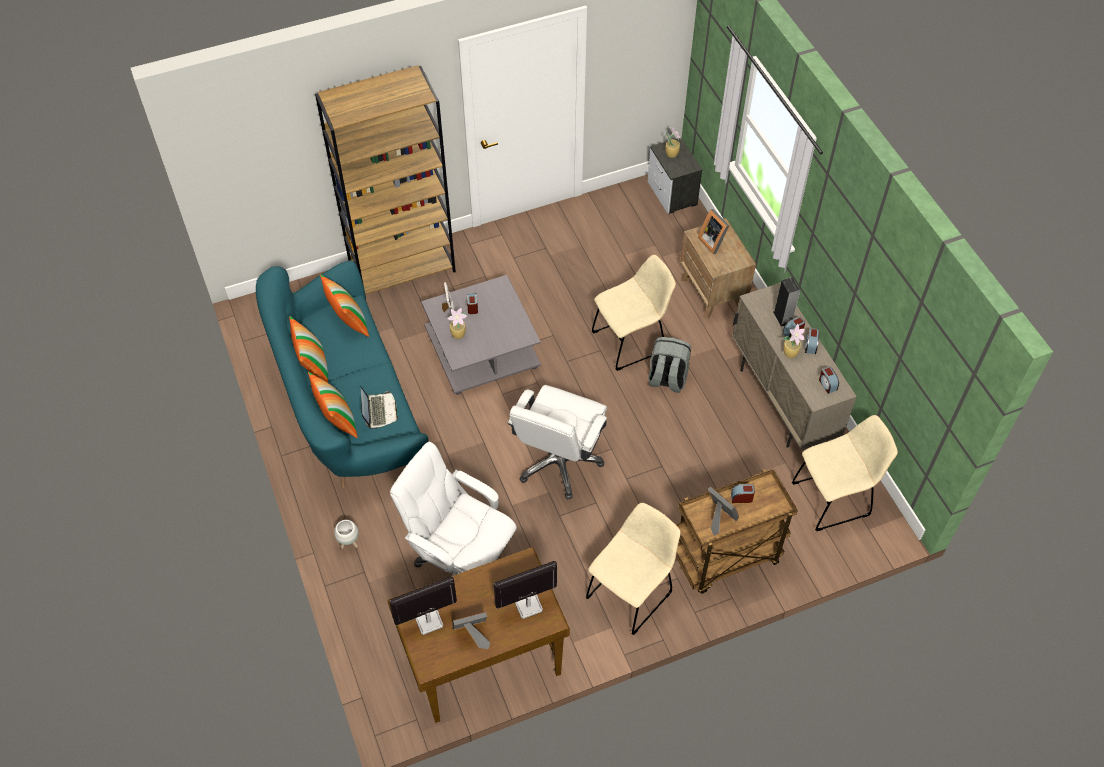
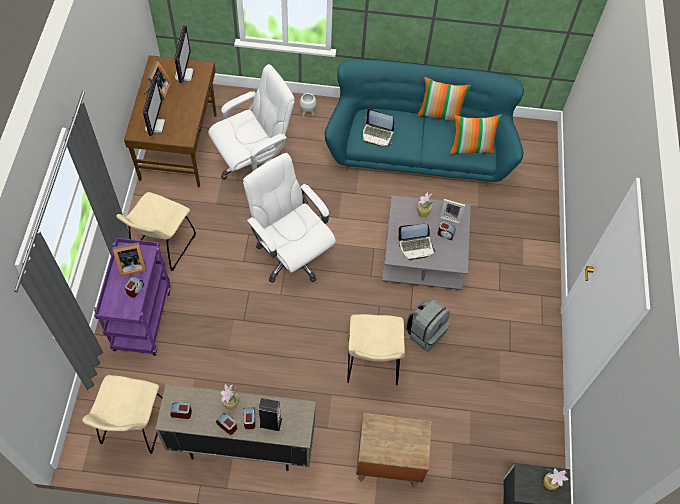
camera: 115 degrees right, 5 degrees up
(337, 420) = (385, 110): pillow -> none
(402, 268) = (537, 237): brown bookcase -> none
(502, 324) = (416, 246): none -> laptop
(631, 592) = (162, 247): beige chair -> beige chair turned 45 degrees clockwise
(667, 379) = (318, 369): grey backpack -> grey backpack (425, 332)
(713, 241) = (405, 439): picture frame -> none
(725, 559) = (142, 318): brown cart -> purple cart

